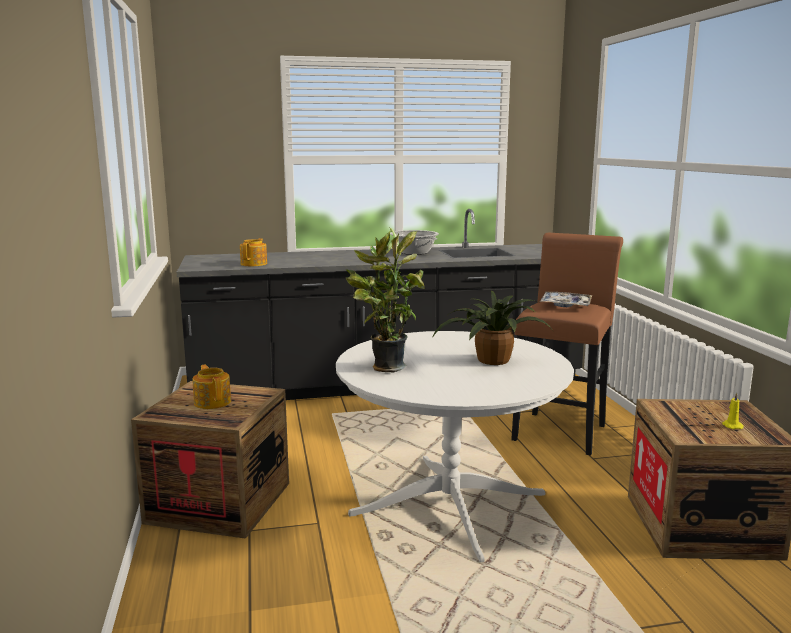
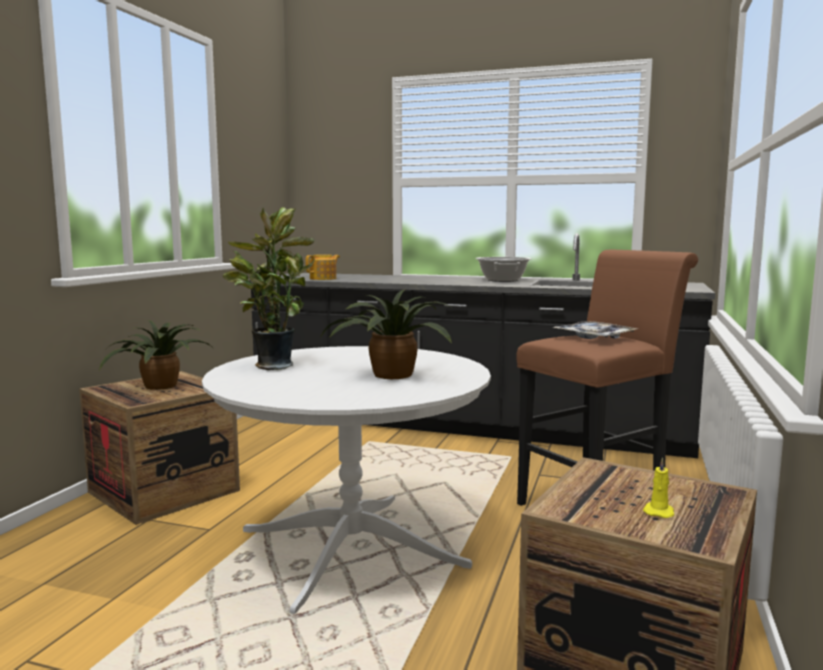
camera: 30 degrees right, 5 degrees down
(213, 402) = (159, 387): teapot -> potted plant

